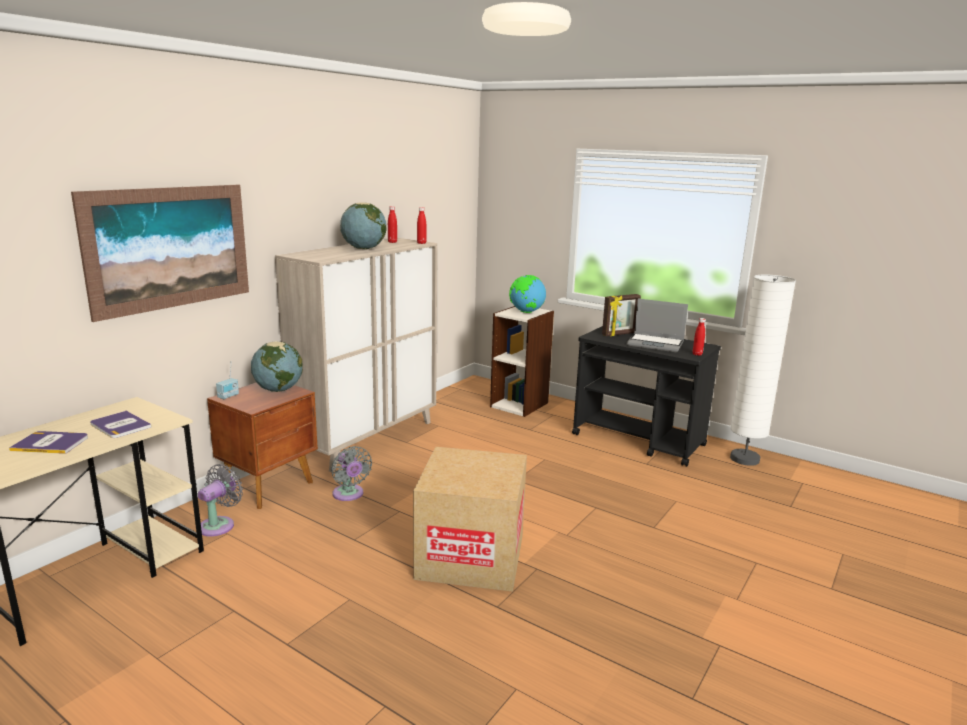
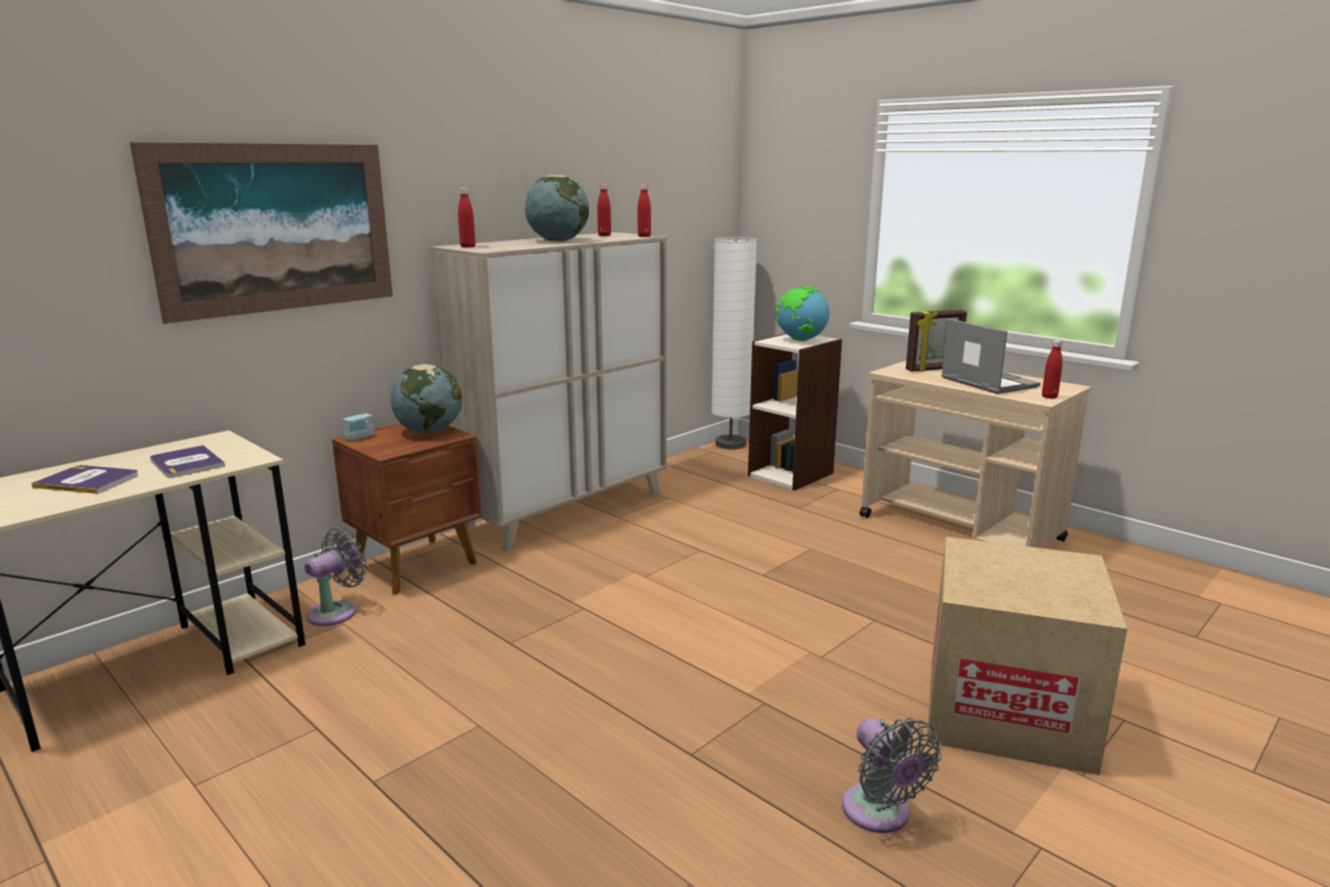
camera: 10 degrees right, 0 degrees up
(303, 256) = (468, 247): none -> red bottle
(349, 495) = (520, 582): grey fan -> grey fan (880, 814)
(471, 556) = (670, 678): cardboard box -> cardboard box (1007, 711)
(639, 440) = (961, 529): black cart -> beige cart
(656, 344) = (986, 382): laptop -> laptop turned 150 degrees counterclockwise
(744, 459) = (1126, 563): white floor lamp -> white floor lamp (730, 444)

